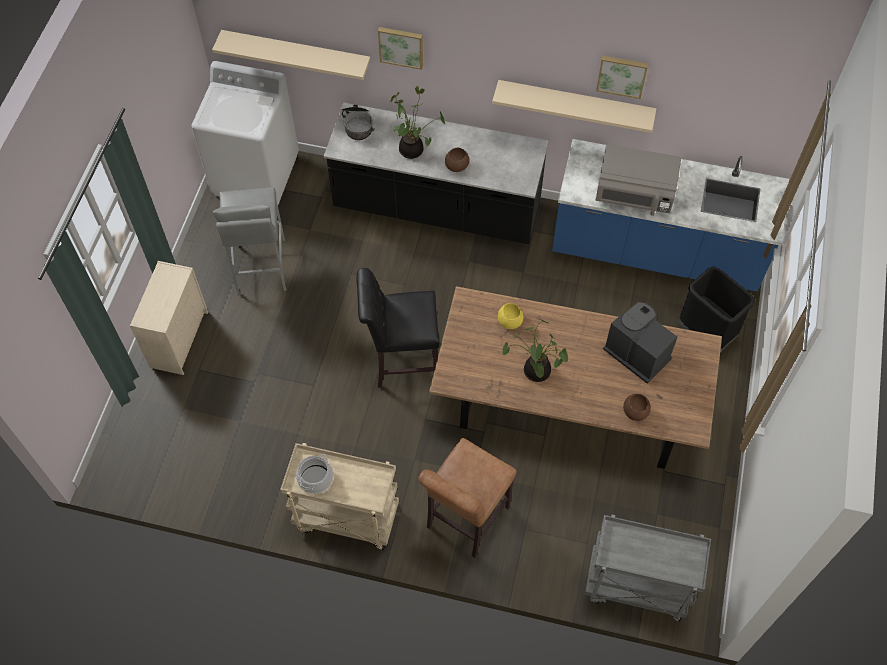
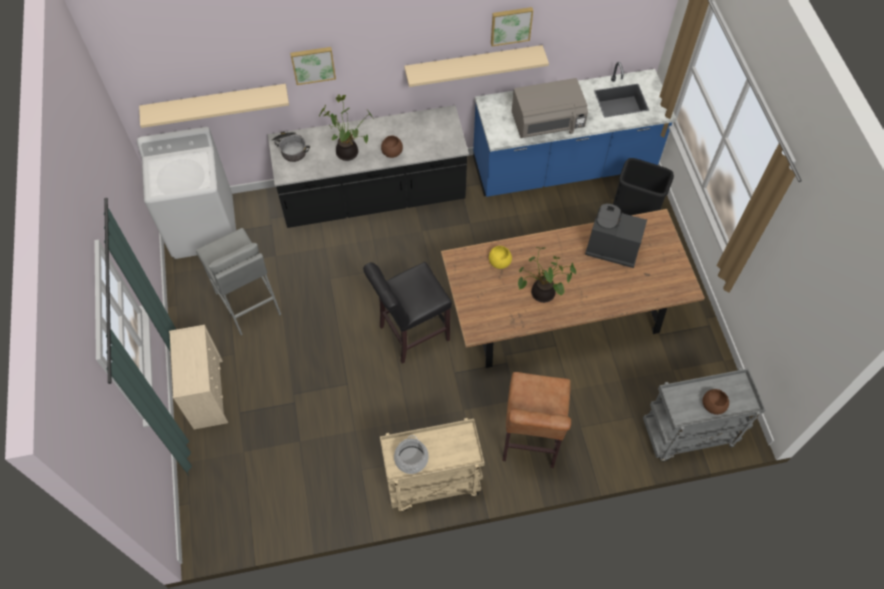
camera: 25 degrees left, 0 degrees up
(635, 412) = (636, 294): brown bowl -> brown bowl (713, 405)

